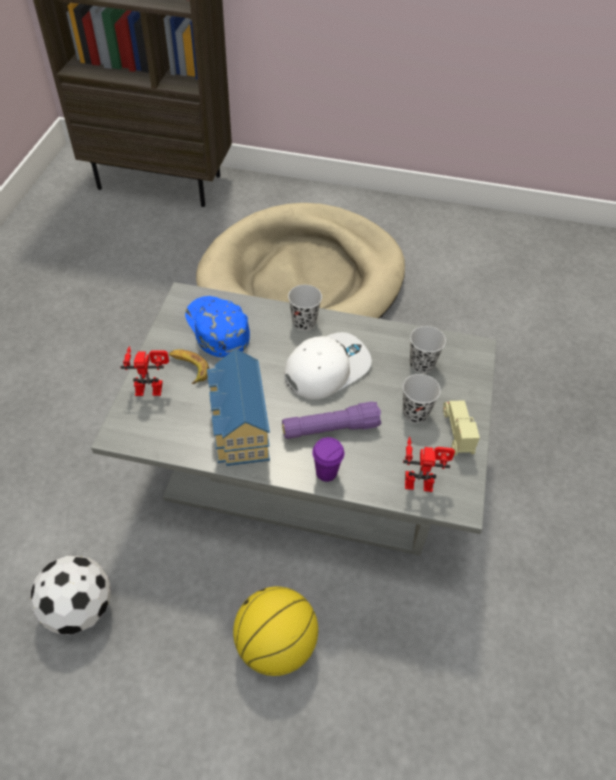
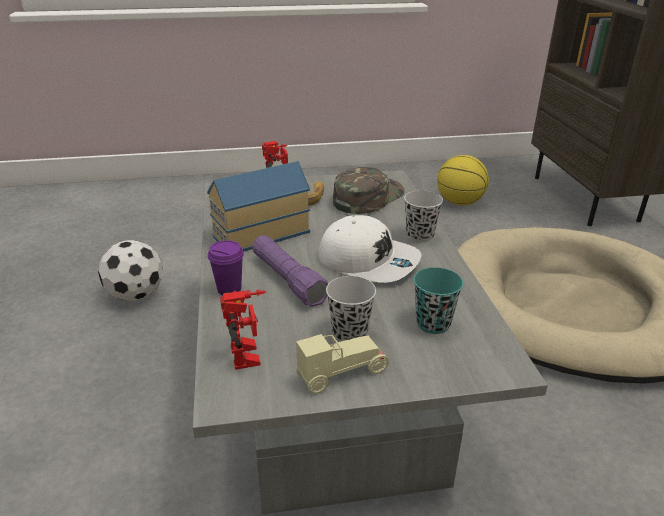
camera: 70 degrees right, 20 degrees down
(216, 328) = (367, 197): blue cap -> green cap
(275, 644) = (120, 414): basketball -> basketball (459, 202)
(421, 364) = (433, 323): black cup -> turquoise cup

